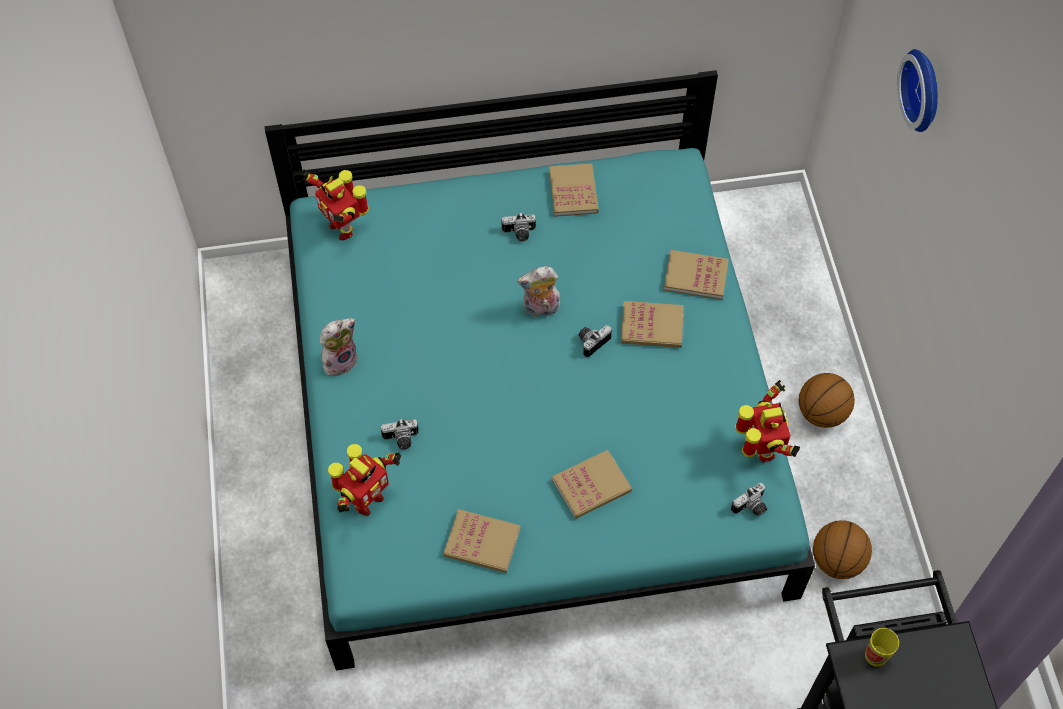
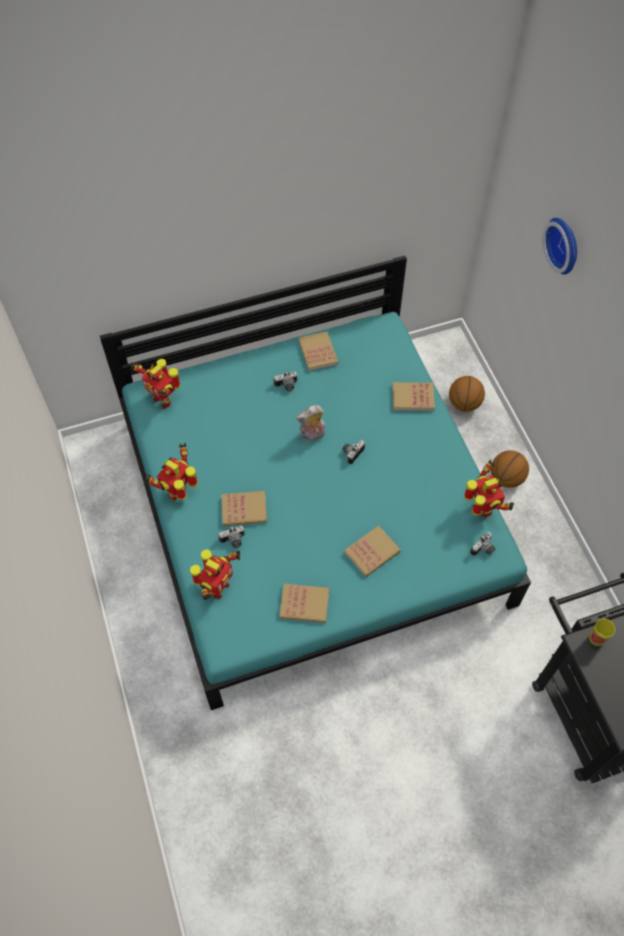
camera: 10 degrees left, 0 degrees up
(340, 360) = (179, 492): plush toy -> toy robot
(652, 326) = (390, 436): book -> book (244, 509)
(837, 560) = (537, 576): basketball -> basketball (464, 403)

